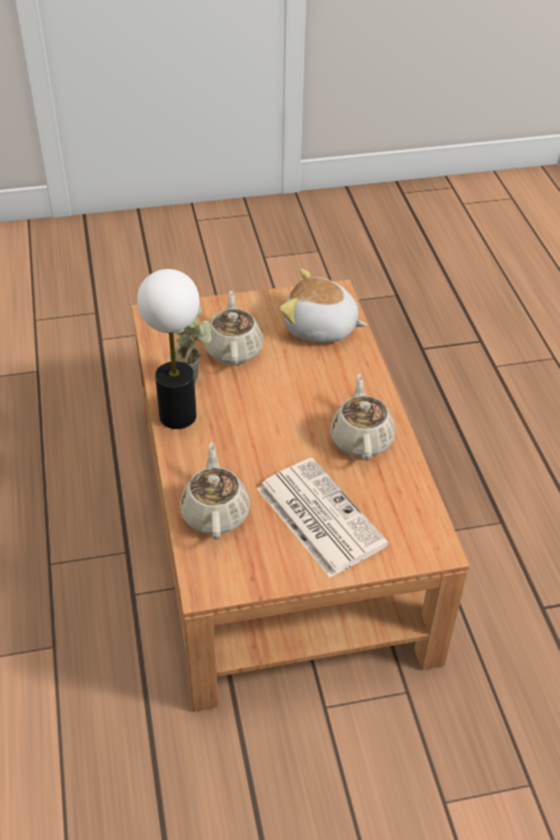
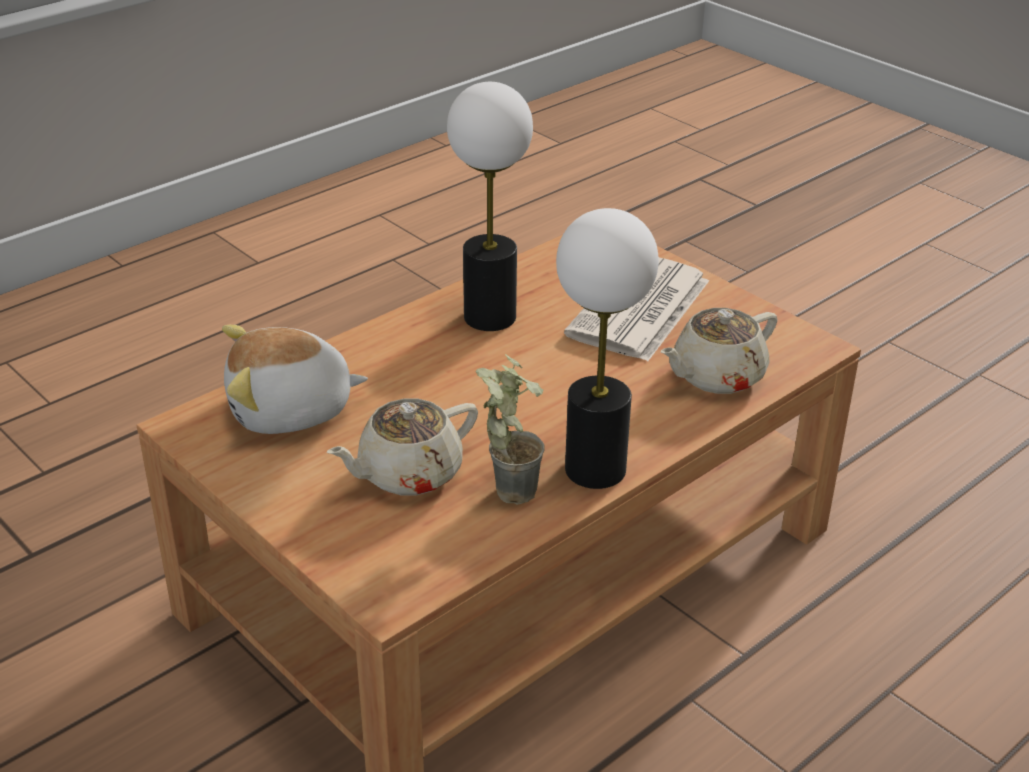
camera: 120 degrees left, 10 degrees down
(320, 328) = (291, 411): plush toy -> plush toy turned 90 degrees clockwise
(361, 439) = (490, 316): beige teapot -> table lamp

